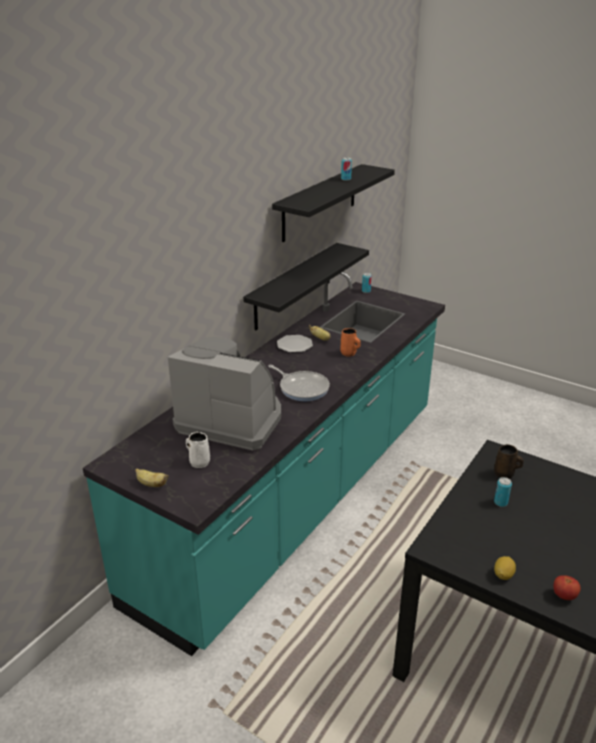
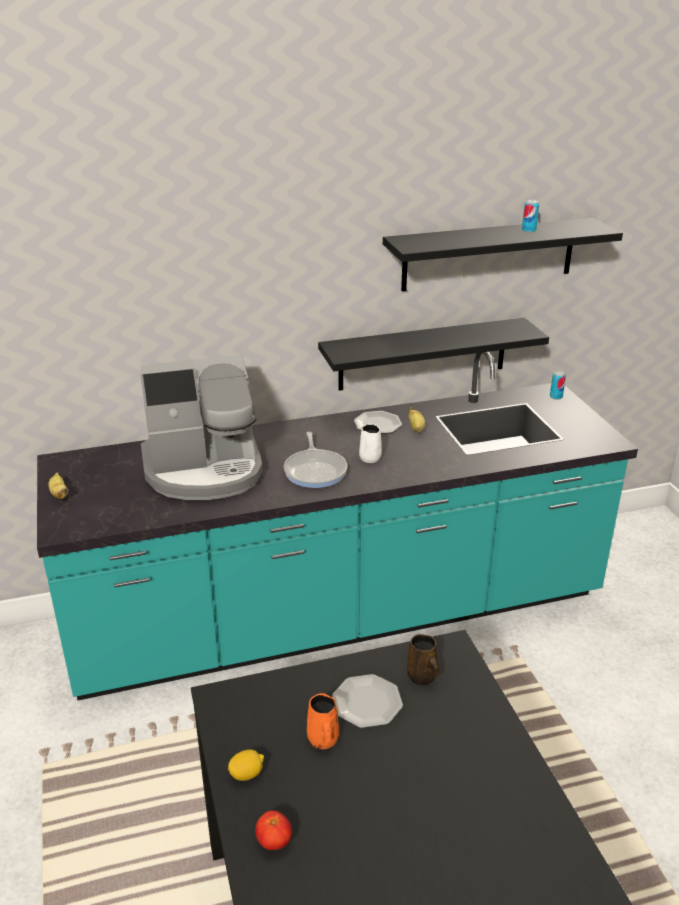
camera: 40 degrees right, 0 degrees up
(199, 462) = (121, 494): white mug -> white mug (370, 457)
(231, 419) = (204, 470): coffee machine -> coffee machine turned 105 degrees clockwise
(349, 353) = (422, 456): orange mug -> orange mug (323, 740)
(500, 502) = (366, 703): can -> plate

